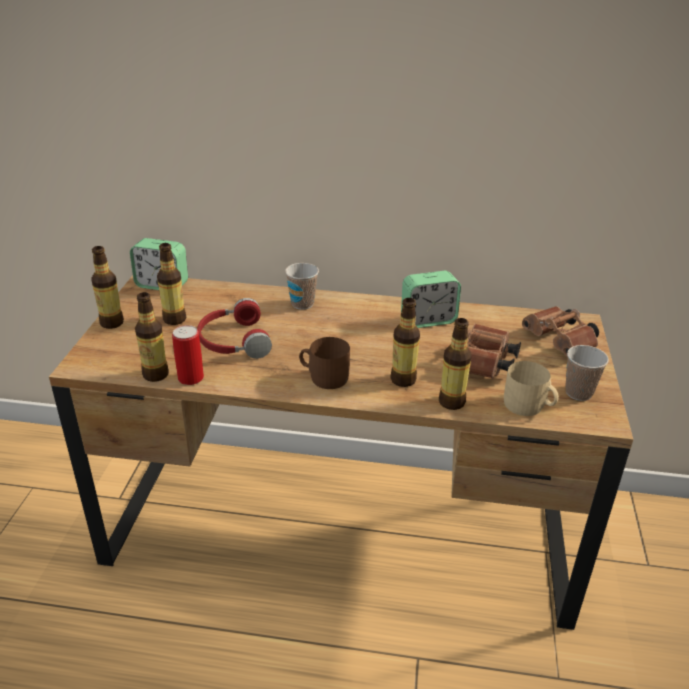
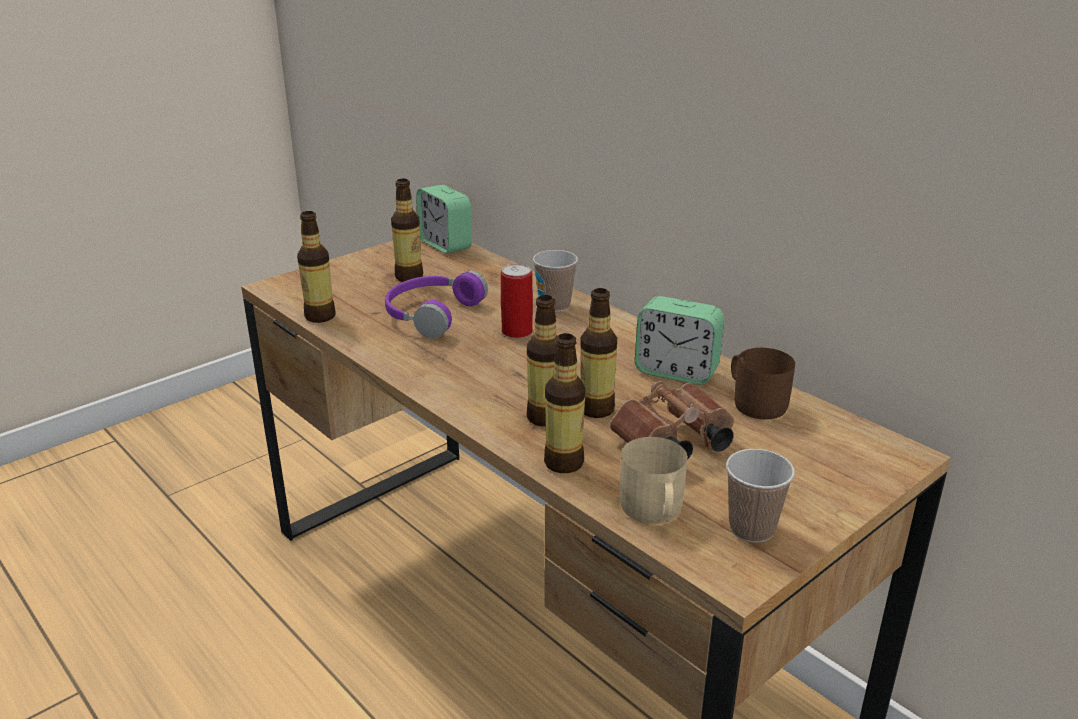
camera: 40 degrees right, 5 degrees down
(112, 323) = (352, 262): bottle -> bottle (596, 409)
(191, 378) = (344, 330): can -> can (517, 331)
(232, 341) = (430, 314): red headphones -> purple headphones
(324, 377) = (466, 380): brown mug -> brown mug (755, 402)
(561, 343) = (824, 465): brown binoculars -> none

